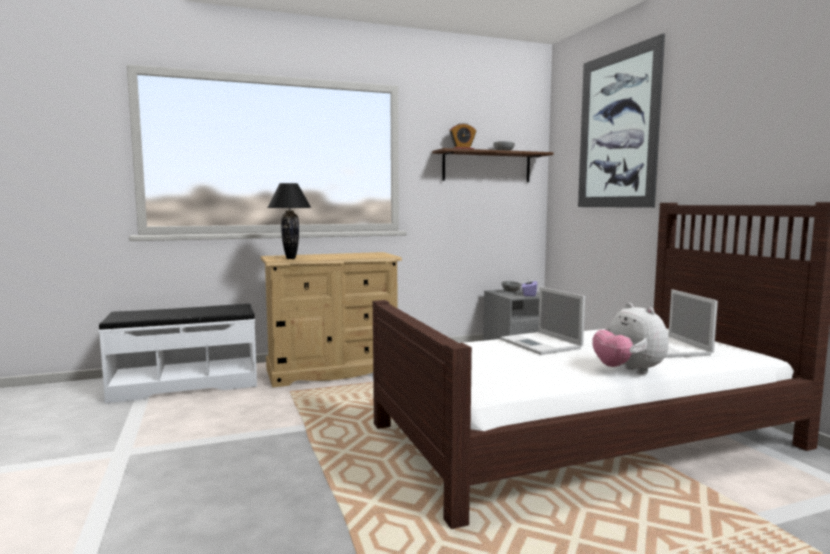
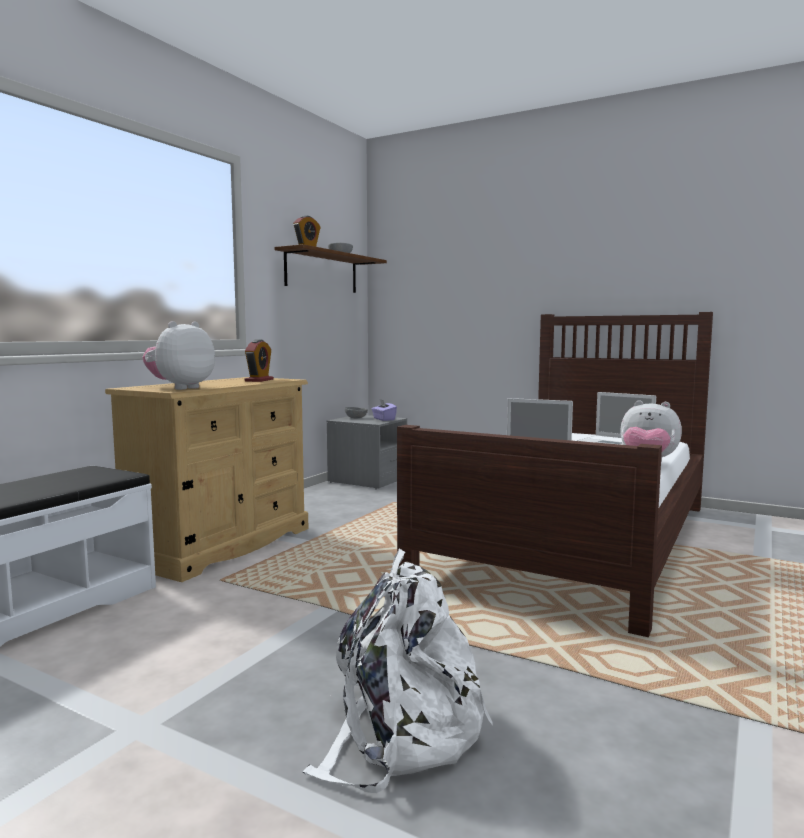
camera: 40 degrees left, 0 degrees up
(192, 507) = (400, 732): none -> white backpack
(290, 258) = (180, 388): black table lamp -> plush toy
(367, 255) = (259, 380): none -> alarm clock
(617, 130) = (471, 241): picture -> none

